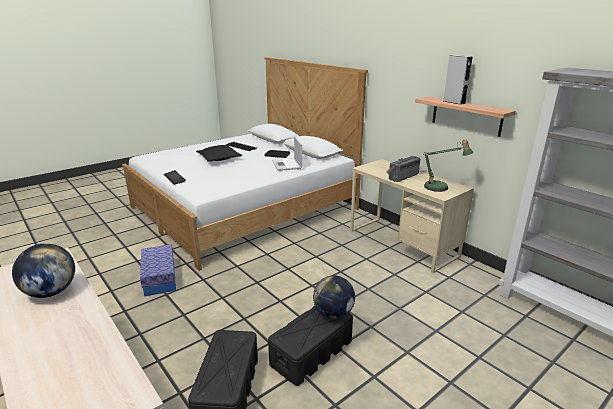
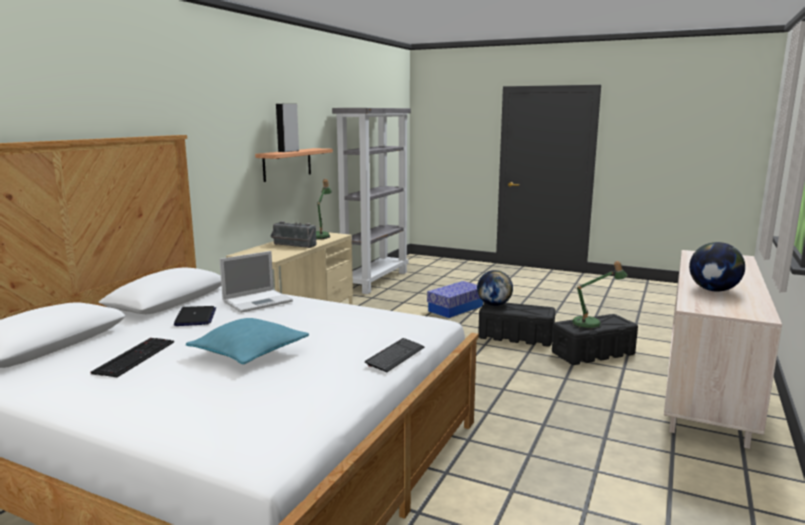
camera: 115 degrees left, 10 degrees down
(159, 278) = (523, 444): storage box -> storage box (455, 308)
(219, 159) = (249, 352): black pillow -> turquoise pillow
(225, 356) = (591, 324): none -> table lamp

